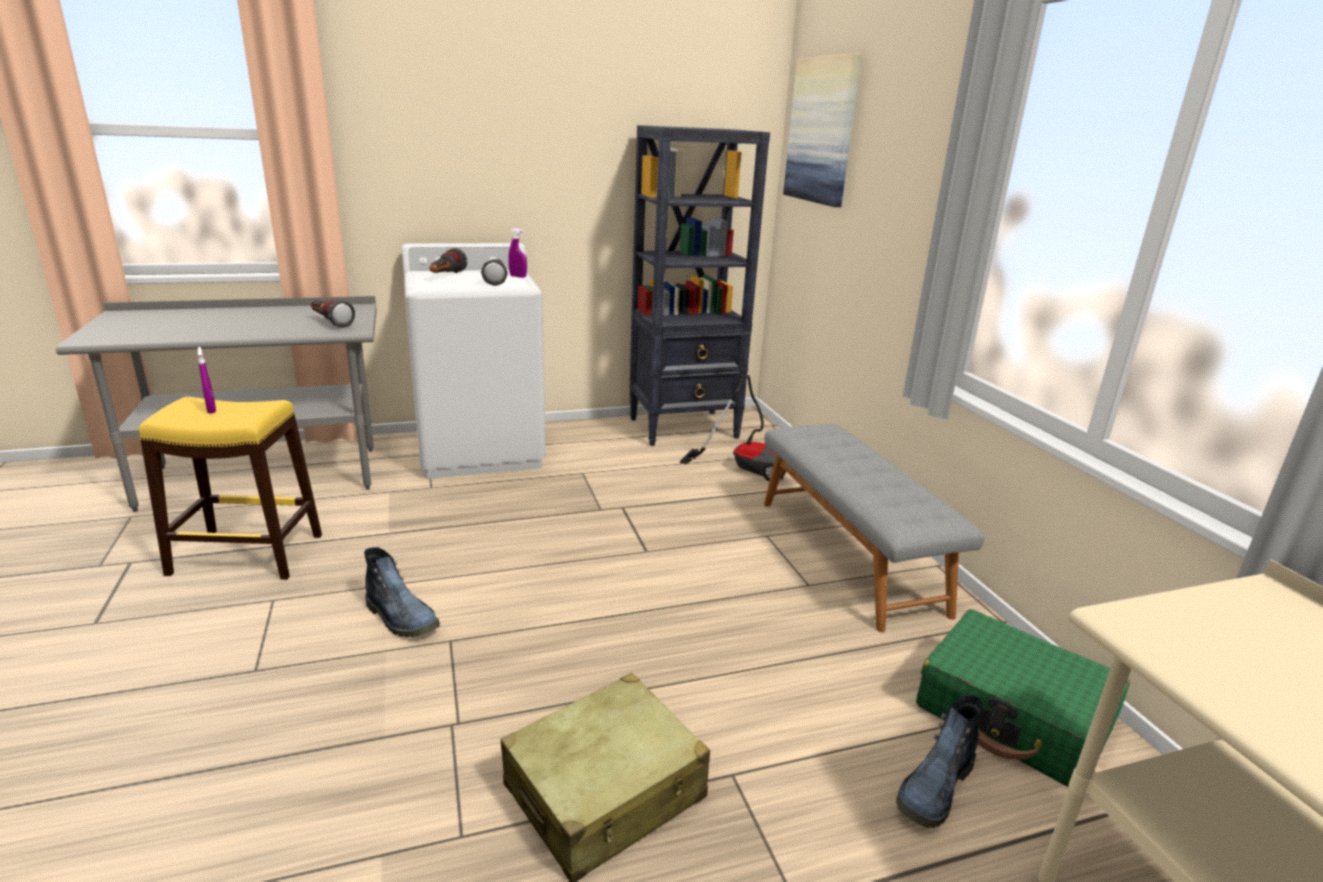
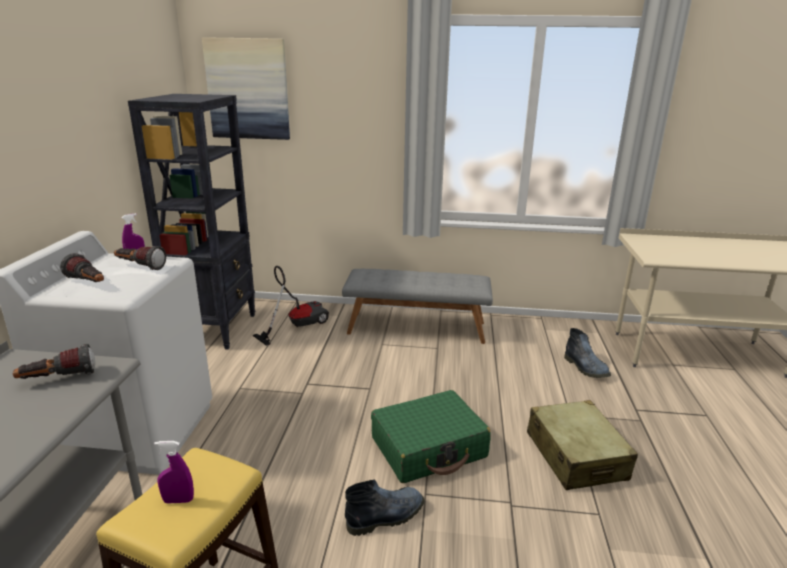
camera: 65 degrees left, 0 degrees up
(1014, 716) = (549, 336): green suitcase -> green suitcase (429, 448)

